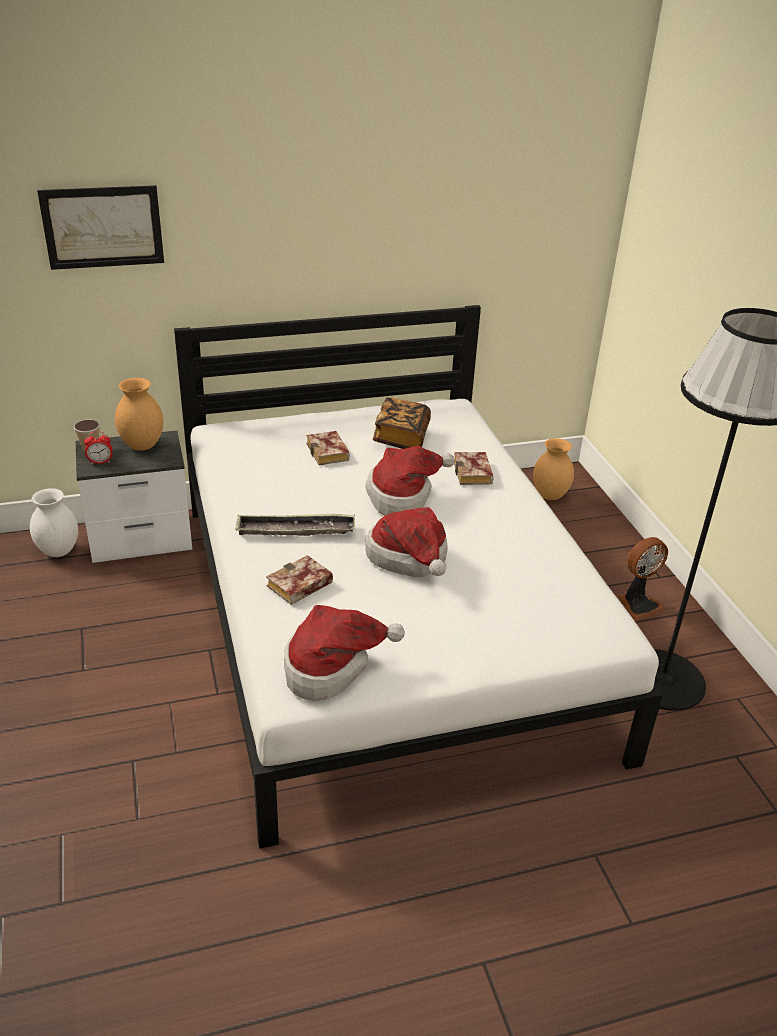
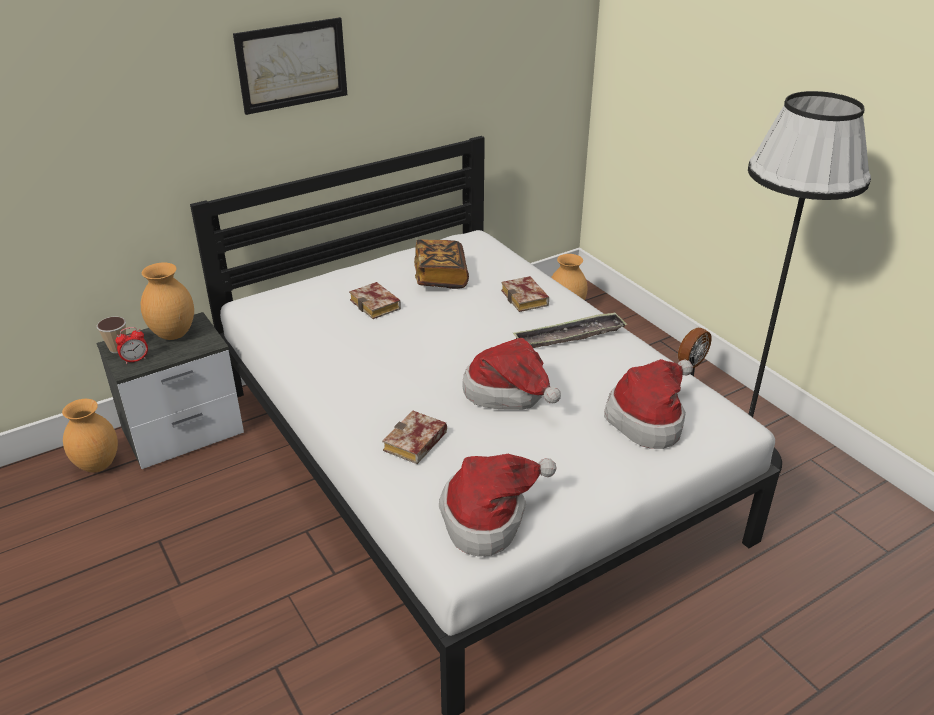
camera: 15 degrees left, 0 degrees up
(58, 551) = (97, 465): white vase -> brown vase
(103, 227) = (101, 104): picture -> picture (292, 65)
(295, 530) = (383, 388): tray -> tray (569, 336)
(403, 496) = (472, 334): hat -> hat (649, 419)

